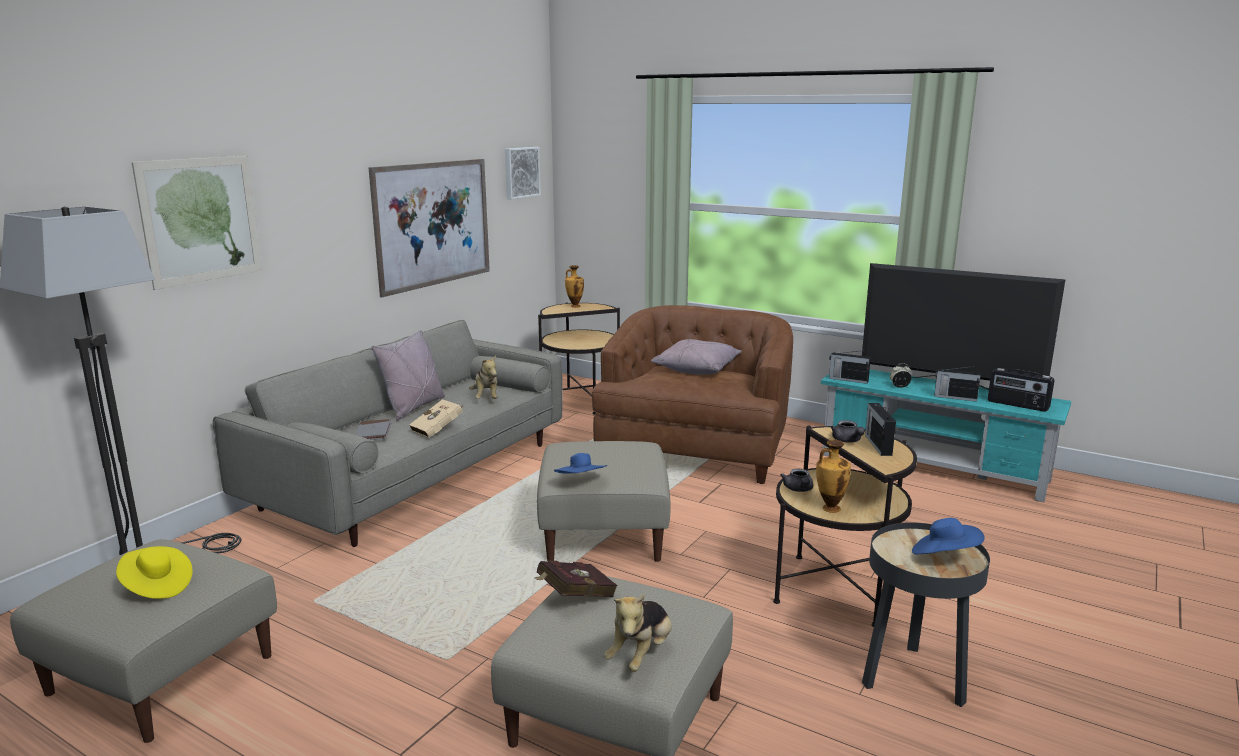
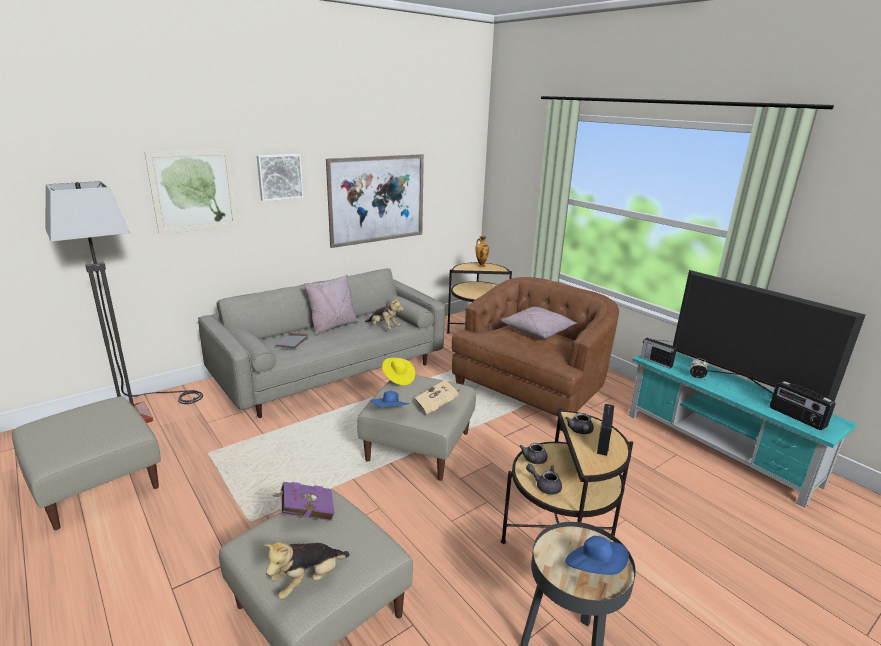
camera: 20 degrees right, 5 degrees up
(157, 587) = (85, 432): yellow hat -> yellow hat (398, 378)
(439, 430) = (334, 348): beige book -> beige book (438, 406)
(486, 398) = (384, 327): plush toy -> plush toy turned 60 degrees counterclockwise
(520, 172) = (456, 164): picture -> picture (279, 176)
(573, 596) = (305, 512): red book -> purple book
(830, 508) = (545, 486): vase -> grey teapot
(954, 397) = (739, 397): radio -> none

